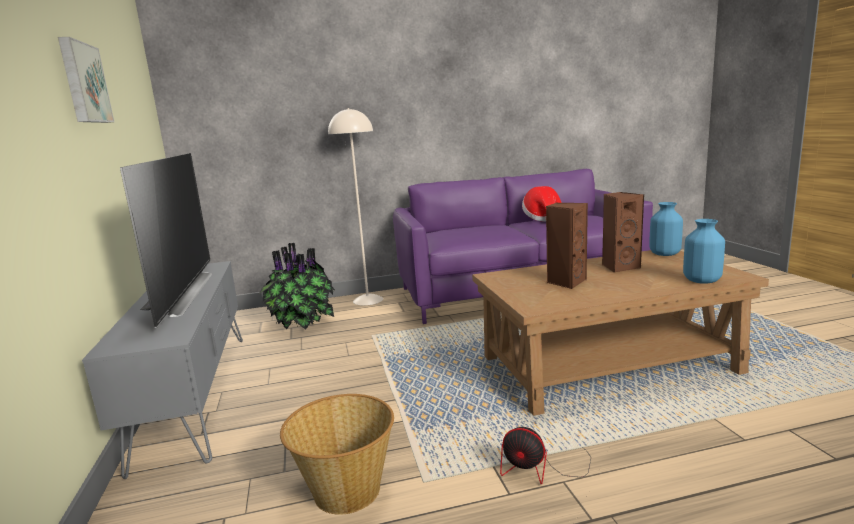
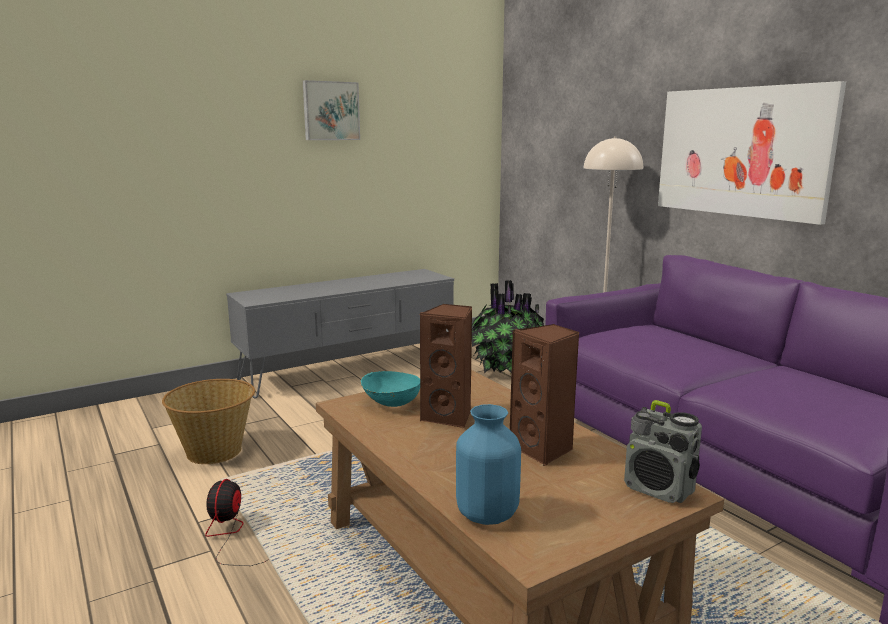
camera: 70 degrees right, 0 degrees up
(179, 293) = (354, 284): television -> none
(430, 112) = (741, 152): none -> picture
(535, 295) = (390, 403): none -> turquoise bowl
(542, 218) = (797, 374): hat -> none
(664, 254) = (659, 490): blue vase -> radio

